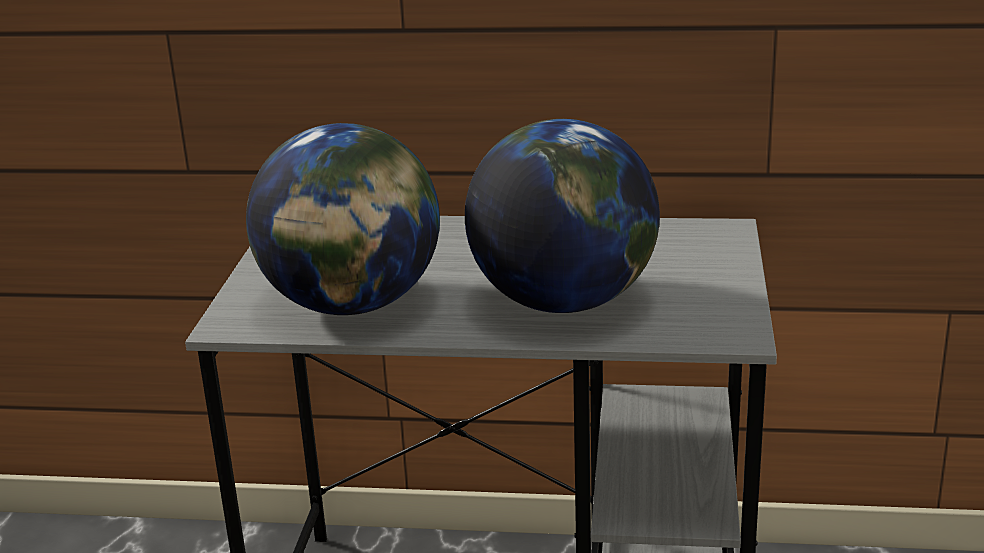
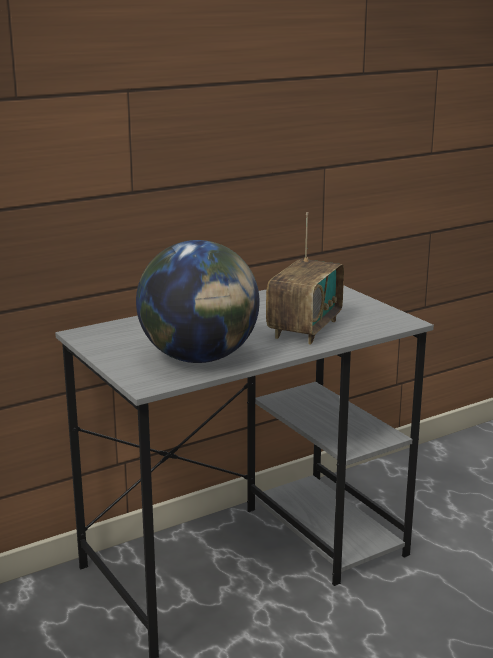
camera: 40 degrees left, 5 degrees down
(563, 301) = (304, 329): globe -> radio

